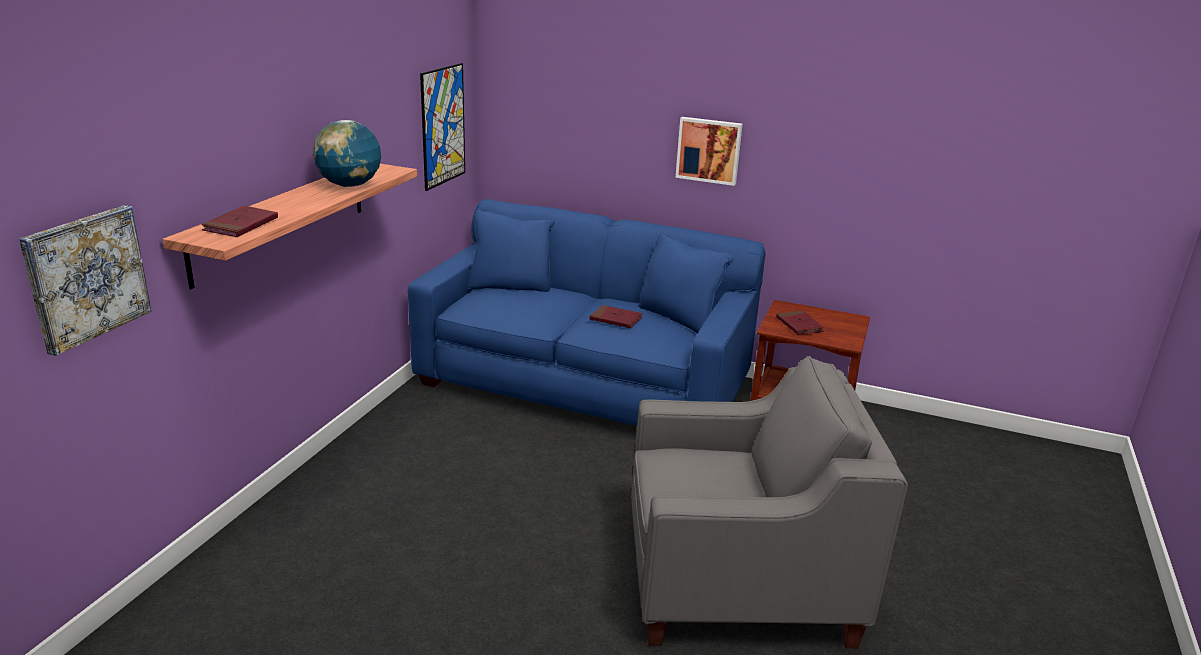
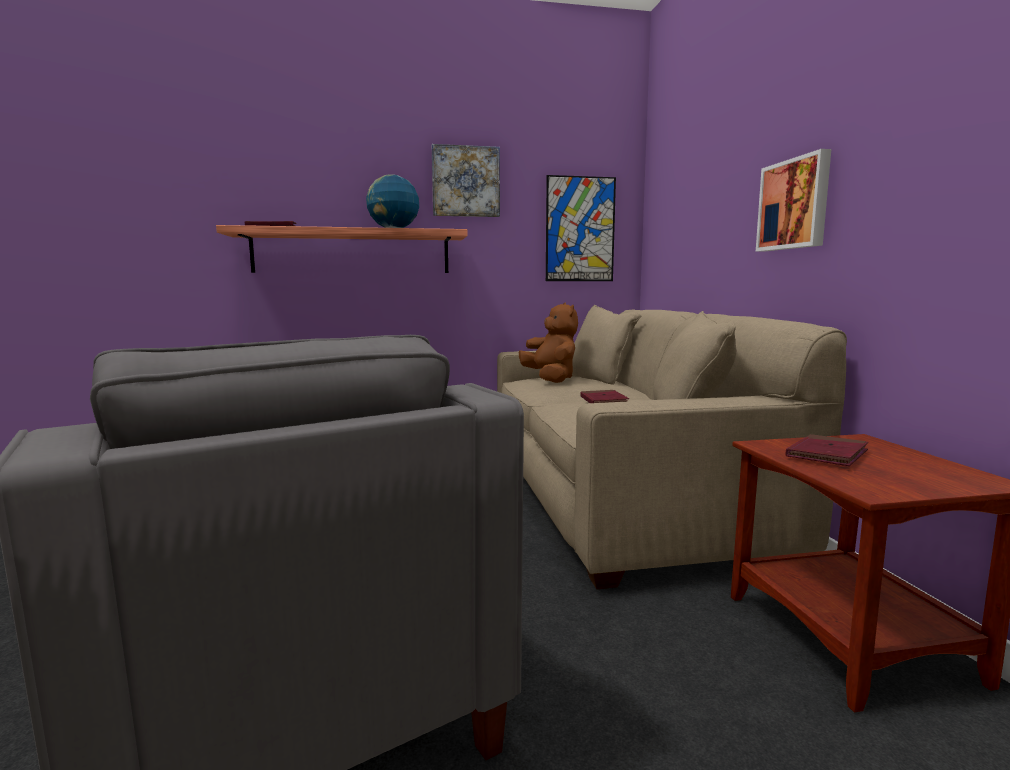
camera: 60 degrees right, 15 degrees down
(86, 277) = (168, 235): picture -> picture (465, 181)
(499, 302) = (550, 379): none -> brown plush toy
(584, 384) = (615, 494): blue sofa -> beige sofa

